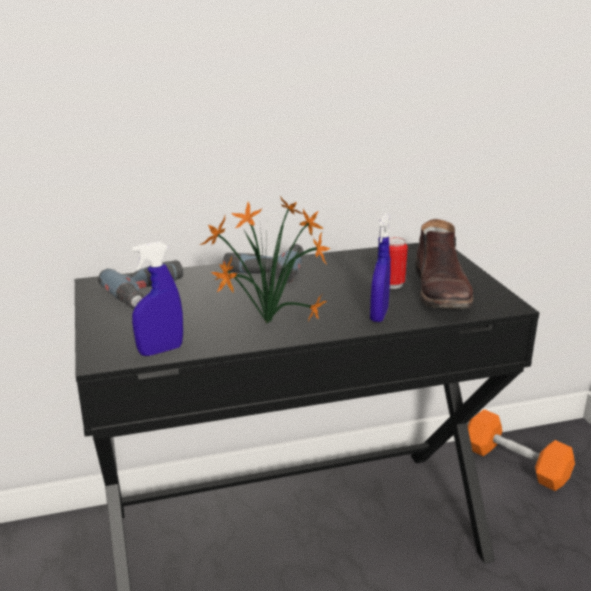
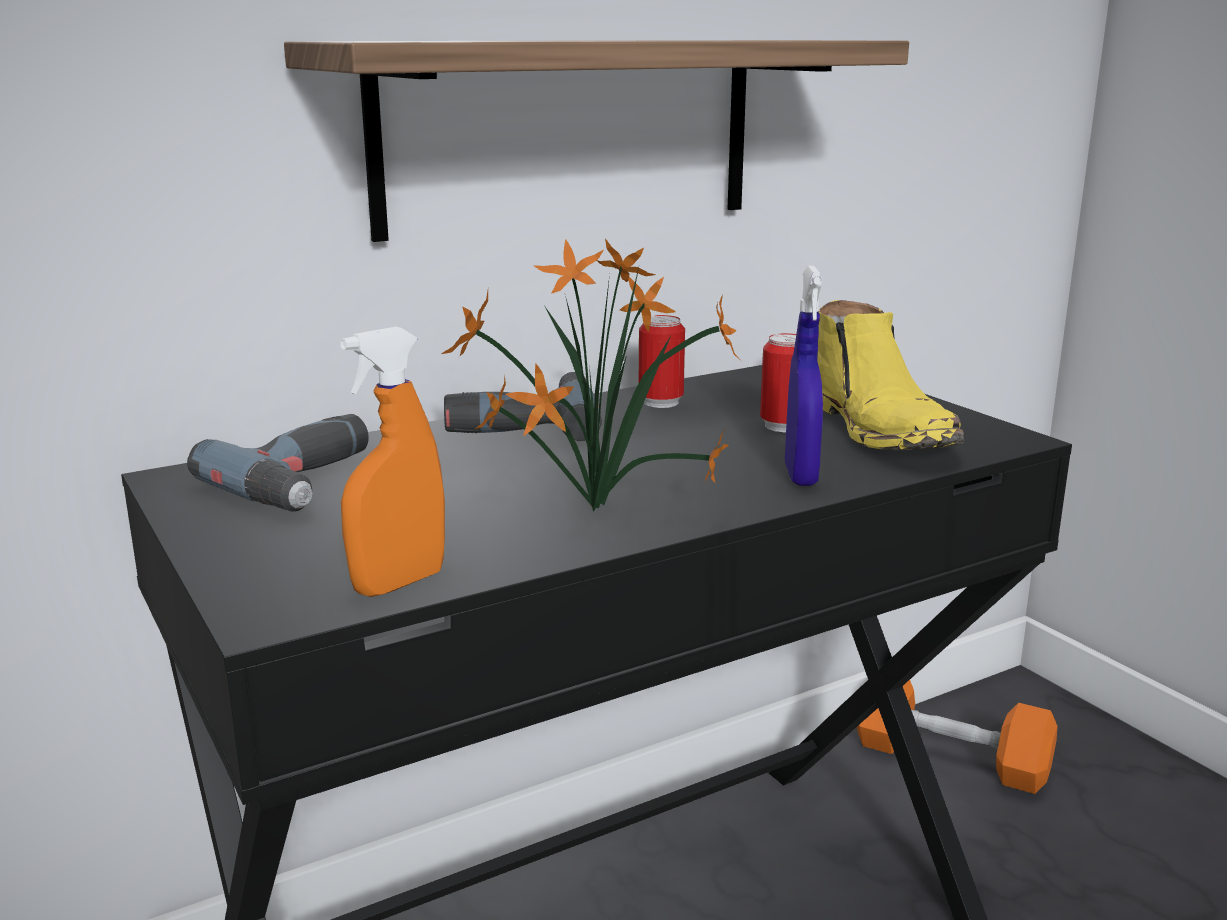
camera: 15 degrees left, 5 degrees down
(160, 350) = (399, 583): blue spray bottle -> orange spray bottle
(302, 123) = (569, 134): none -> shelf
(340, 263) = (660, 402): none -> can
(442, 291) = (880, 428): brown boot -> yellow boot

